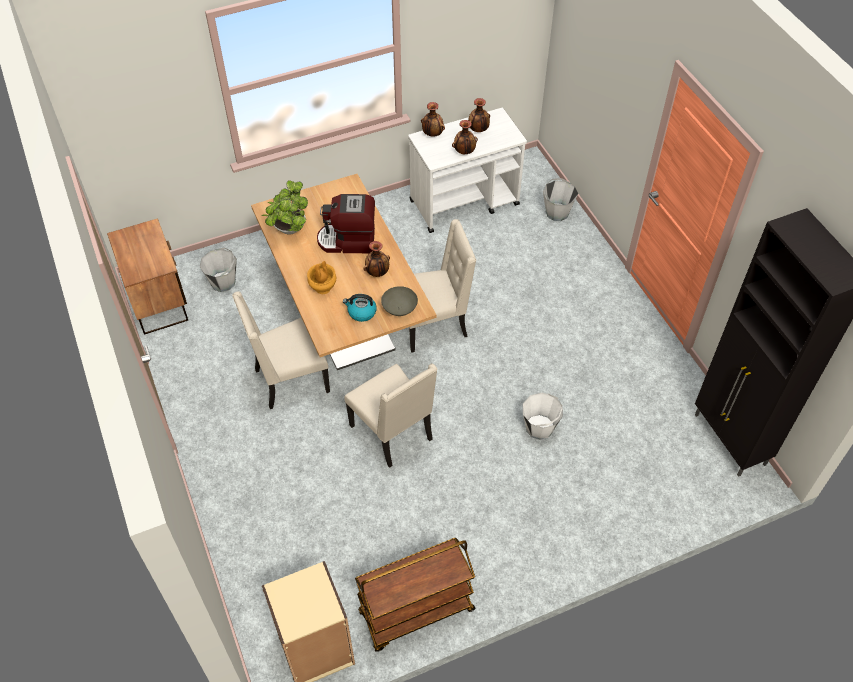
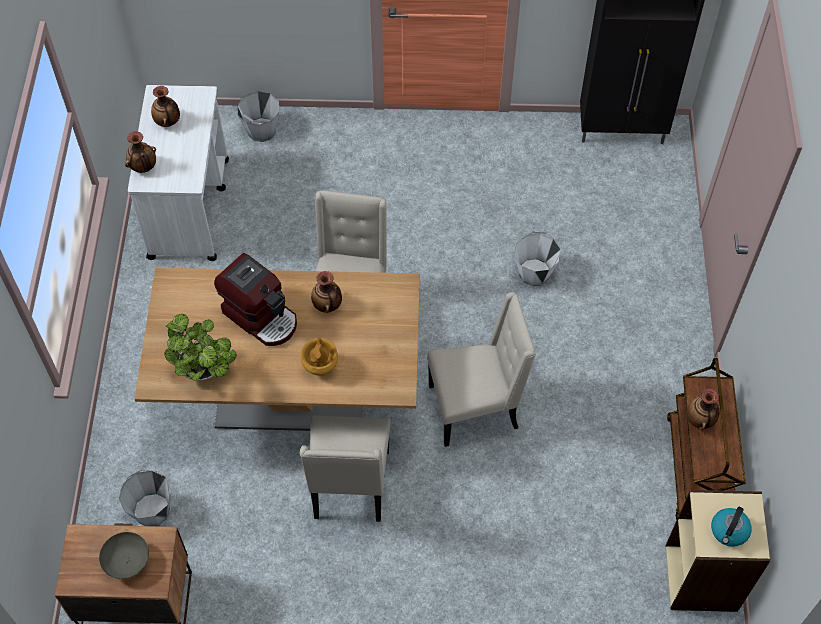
camera: 65 degrees left, 5 degrees up
(348, 241) = (261, 316): coffee machine -> coffee machine turned 75 degrees counterclockwise
(361, 312) = (378, 342): kettle -> kettle (729, 531)
(400, 309) = (393, 303): grey bowl -> grey bowl (127, 561)
(464, 152) = (194, 149): vase -> vase (700, 420)

